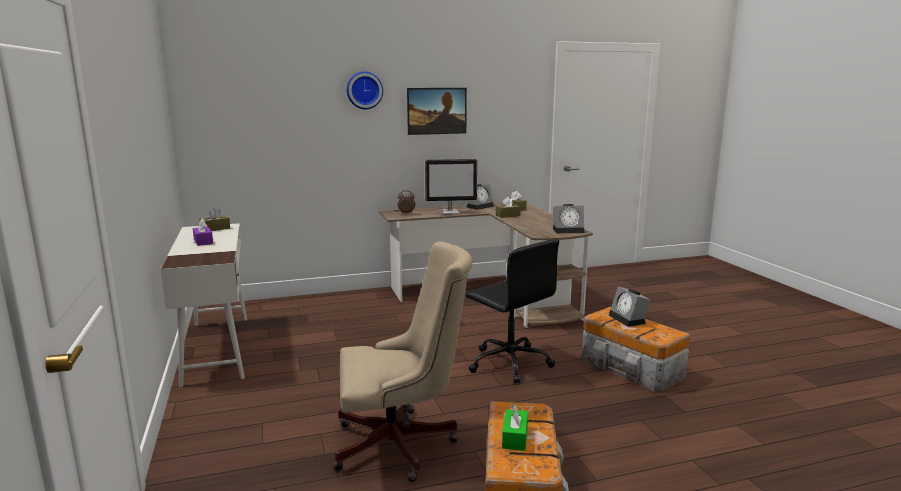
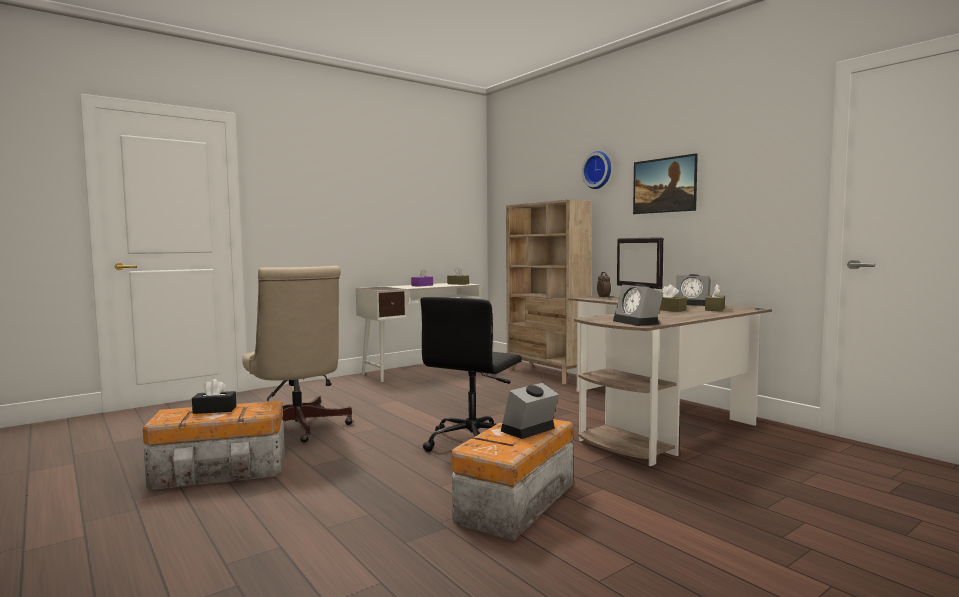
camera: 70 degrees right, 10 degrees down
(330, 300) = (546, 374): none -> beige bookcase
(515, 437) = (215, 410): green tissue box -> black tissue box

